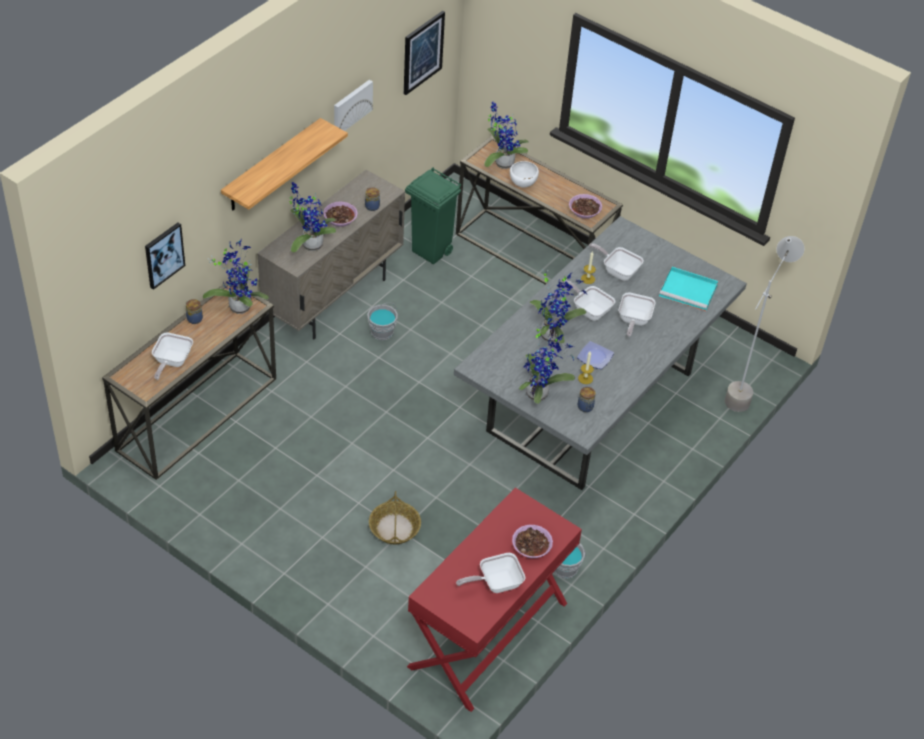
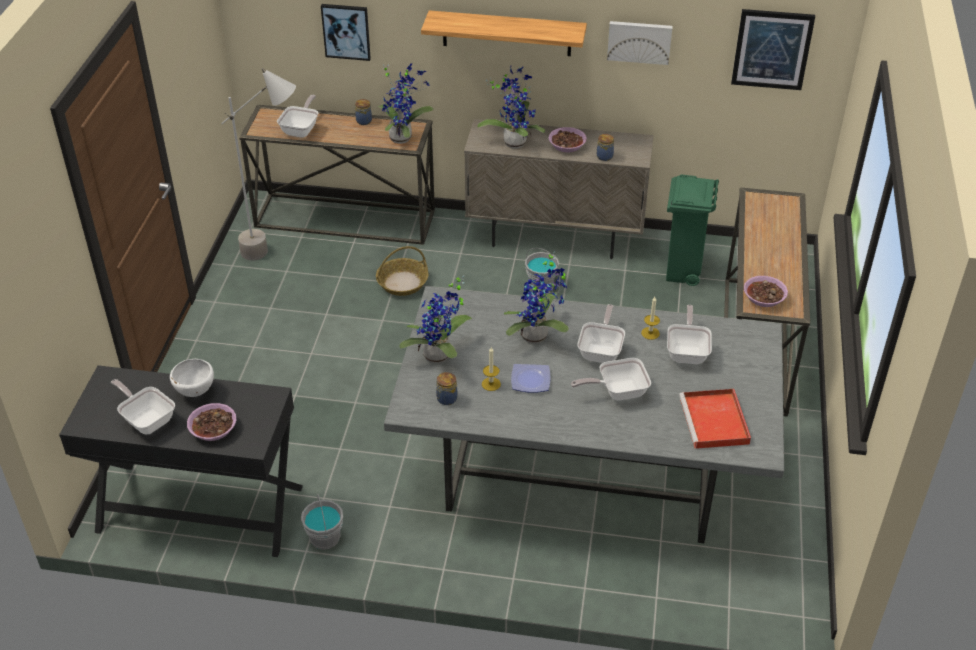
camera: 65 degrees right, 5 degrees down
(171, 362) = (301, 129): frying pan -> frying pan turned 120 degrees clockwise
(394, 528) = (296, 389): basket -> basket (402, 282)
(489, 635) = (199, 510): red desk -> black desk
(502, 162) = (771, 214): potted plant -> none
(522, 185) = (753, 240): white bowl -> white bowl (195, 392)
(689, 291) = (715, 422): turquoise tray -> red tray
(745, 388) = (728, 606): grey floor lamp -> grey floor lamp (277, 252)

